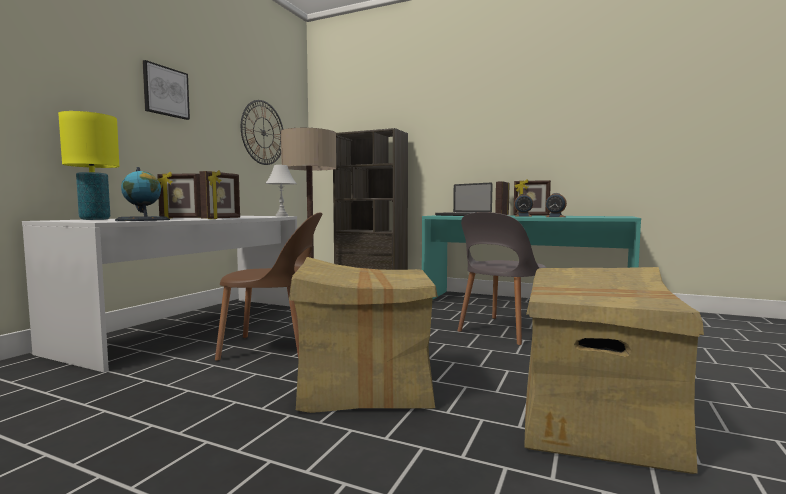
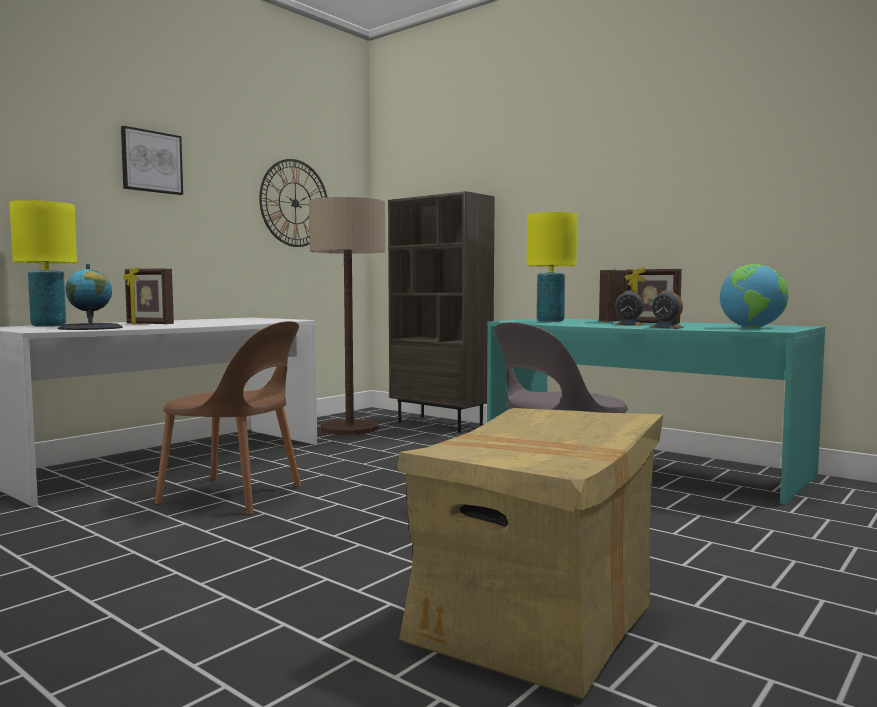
camera: 15 degrees right, 0 degrees up
(222, 218) = (190, 326): picture frame -> none
(282, 216) = (291, 320): white table lamp -> none
(365, 386) = (293, 550): cardboard box -> none
(462, 215) = (550, 321): laptop -> yellow table lamp
(602, 216) = (752, 327): none -> globe

